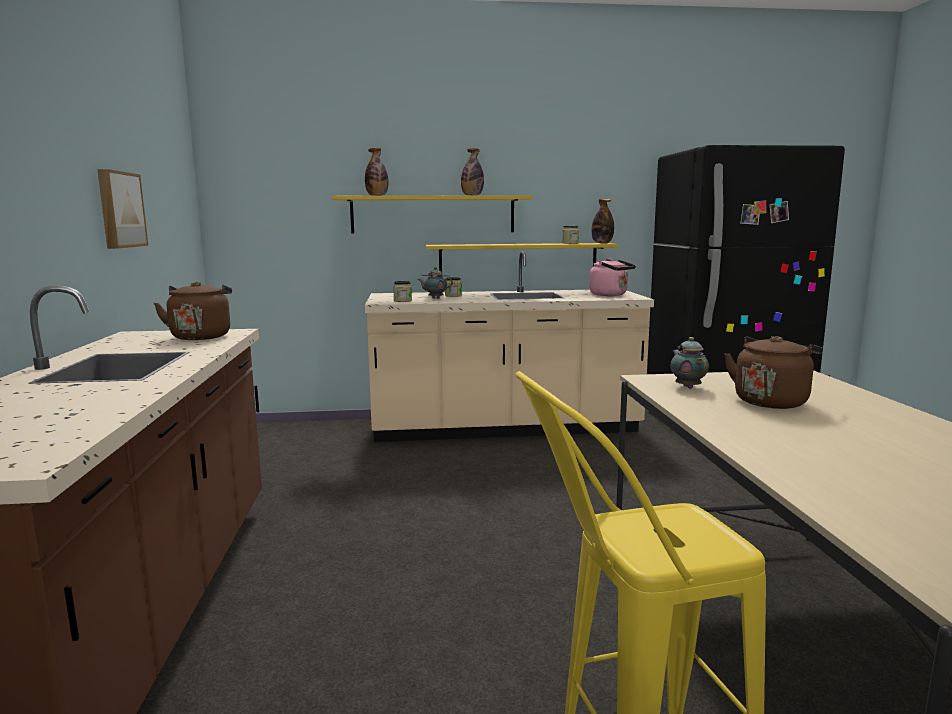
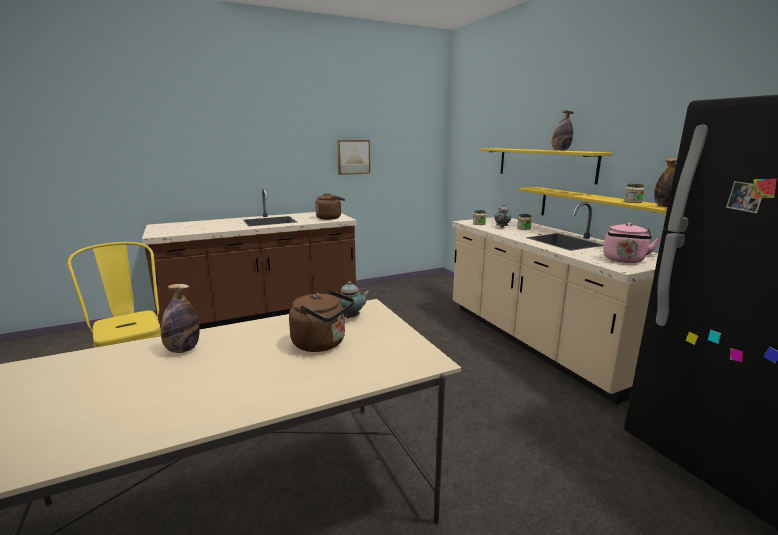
camera: 70 degrees right, 5 degrees up
(377, 195) = (506, 148): bottle -> bottle (182, 350)

